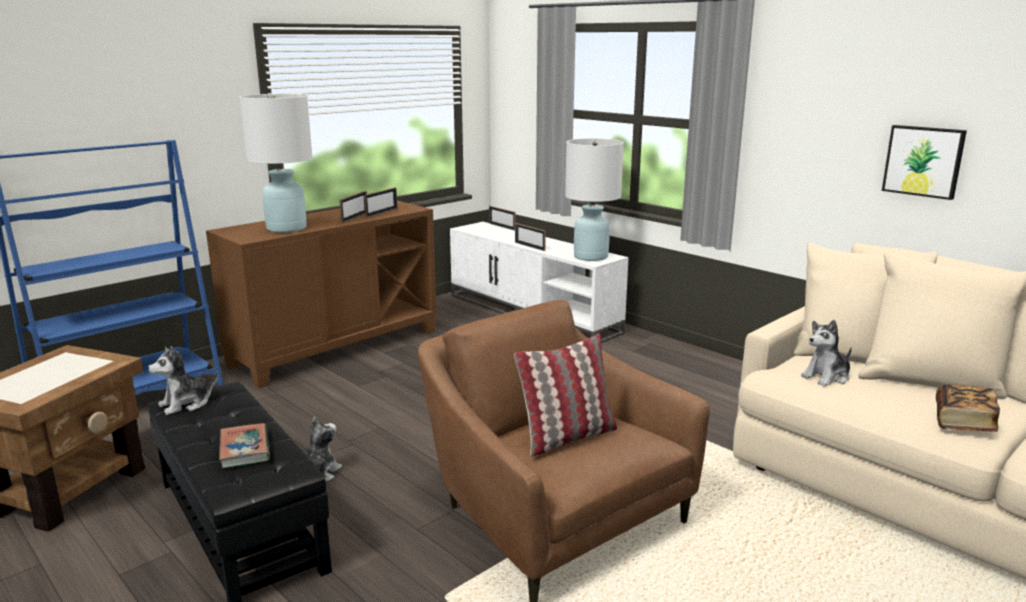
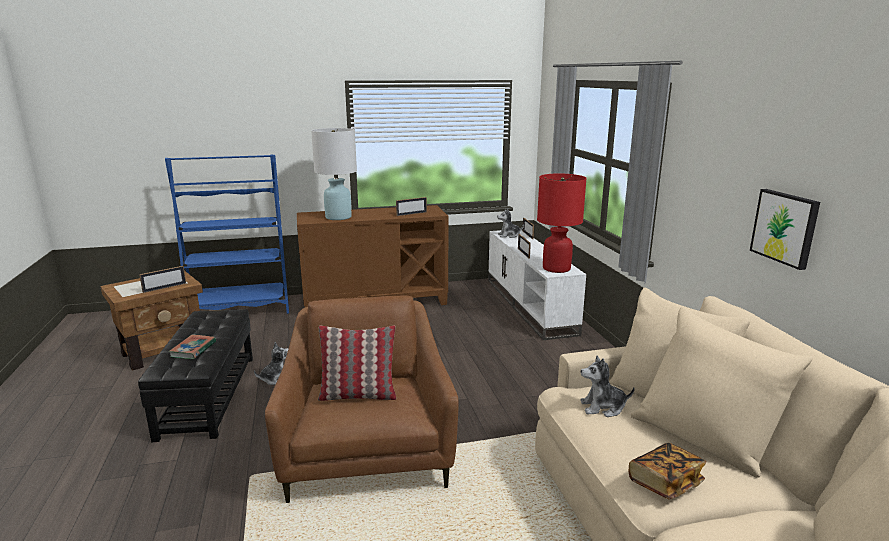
camera: 30 degrees right, 0 degrees up
(186, 404) = (205, 316): plush toy -> plush toy (509, 235)
(355, 217) = (389, 215): picture frame -> picture frame (164, 288)
(590, 256) = (556, 268): white table lamp -> red table lamp

